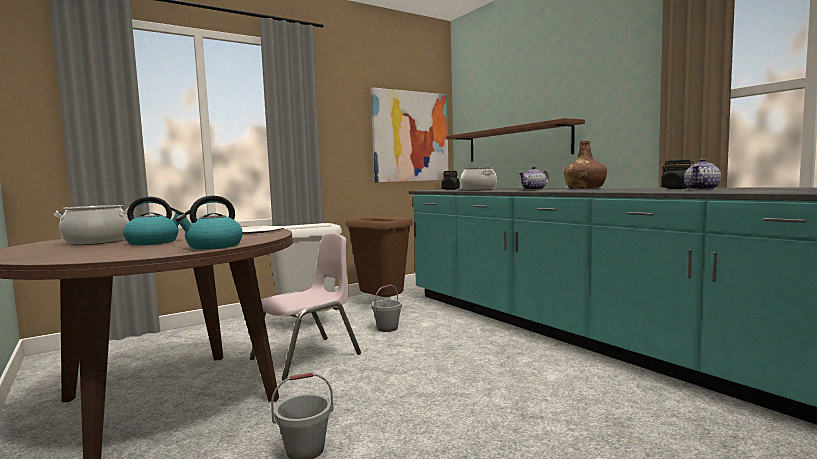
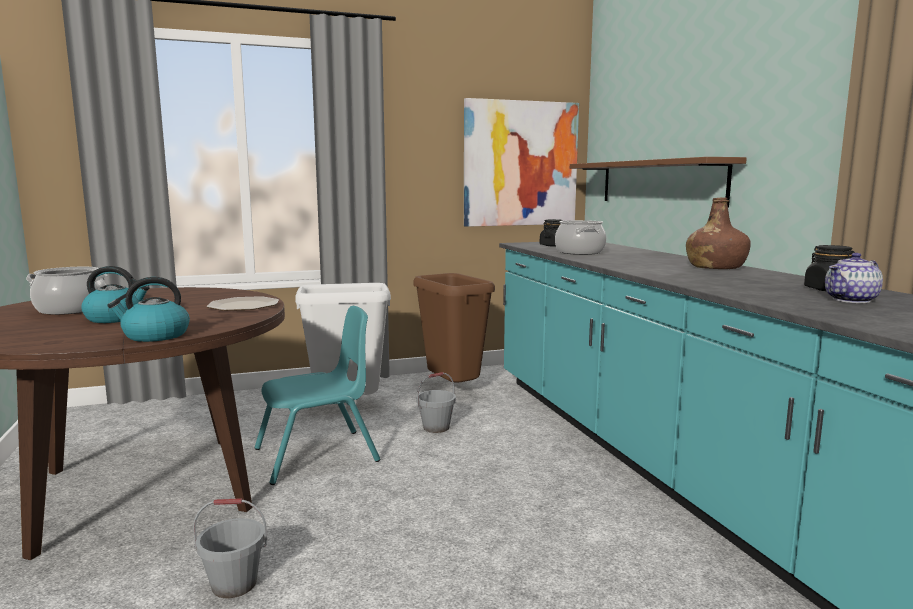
camera: 15 degrees right, 5 degrees up
(307, 357) = (317, 456): pink chair -> turquoise chair
(534, 190) = (638, 264): teapot -> none

